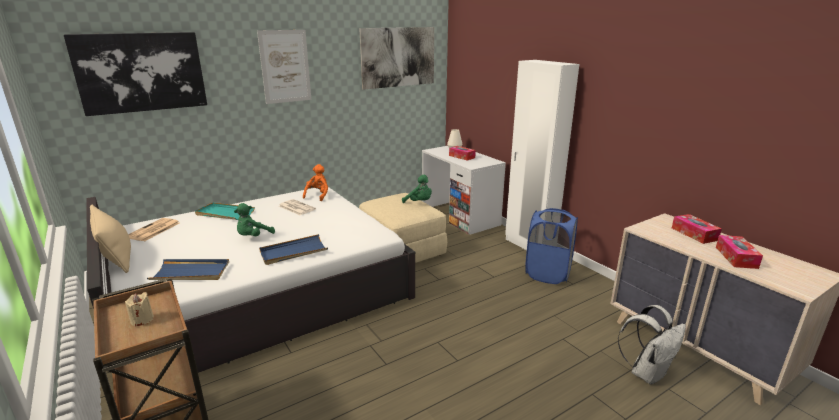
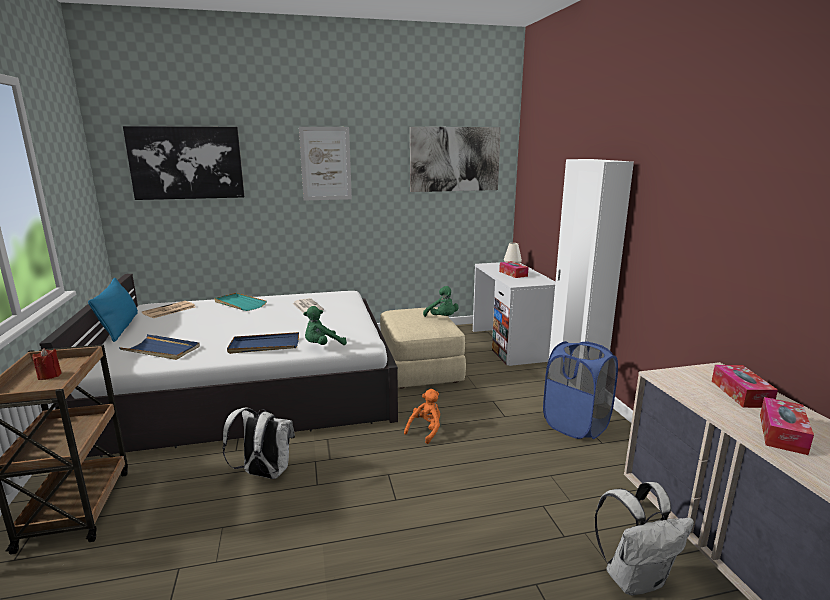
camera: 20 degrees right, 5 degrees down
(115, 256) = (120, 327): beige pillow -> blue pillow
(142, 320) = (49, 376): beige candle -> red candle
(253, 237) = (243, 327): green plush toy -> green plush toy (322, 346)
(318, 195) = (338, 298): orange plush toy -> orange plush toy (426, 430)
(333, 366) = (264, 474): none -> white backpack

